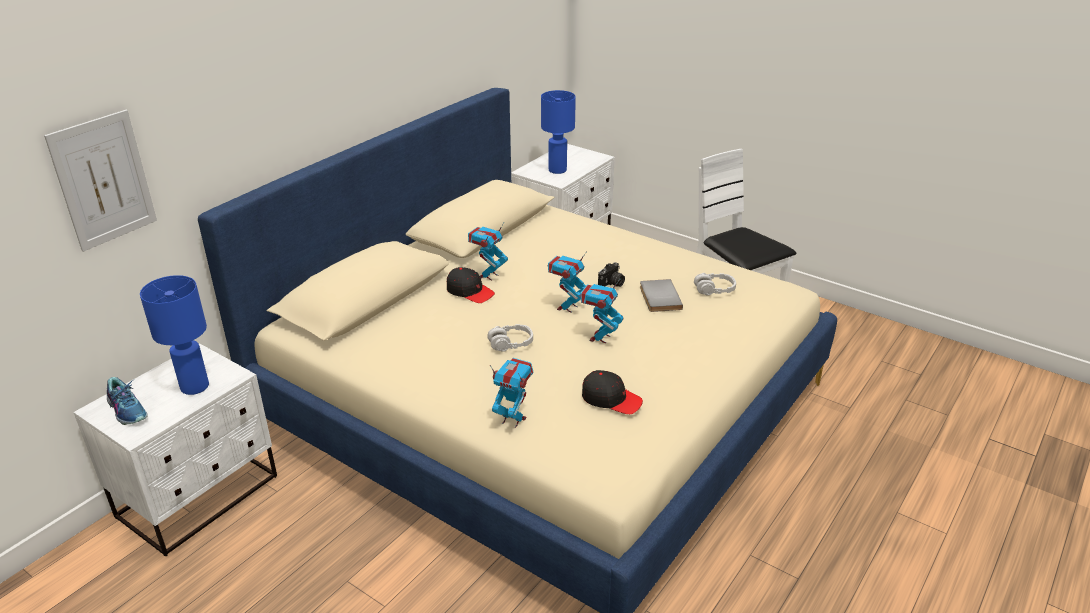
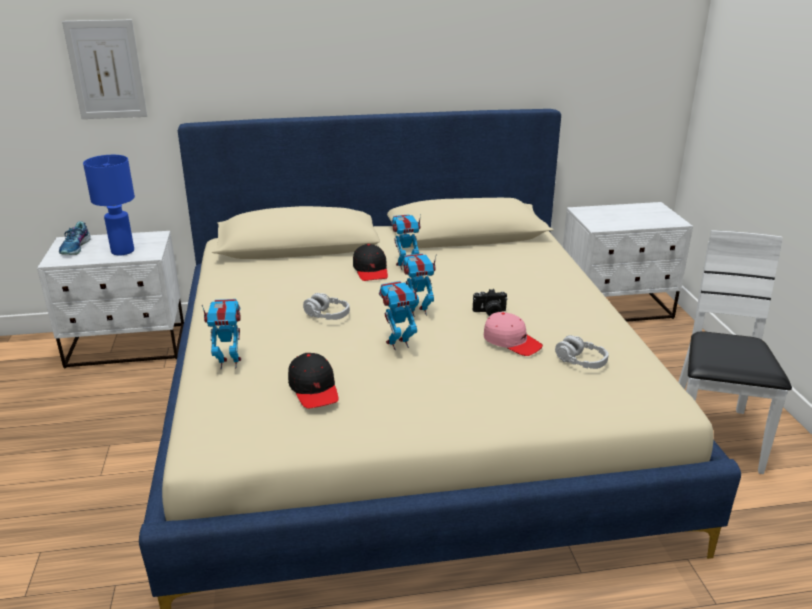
camera: 45 degrees right, 5 degrees down
(513, 420) = (229, 363): toy robot -> toy robot turned 75 degrees counterclockwise
(557, 170) = (612, 218): blue table lamp -> none
(658, 297) = (511, 341): grey book -> pink cap

